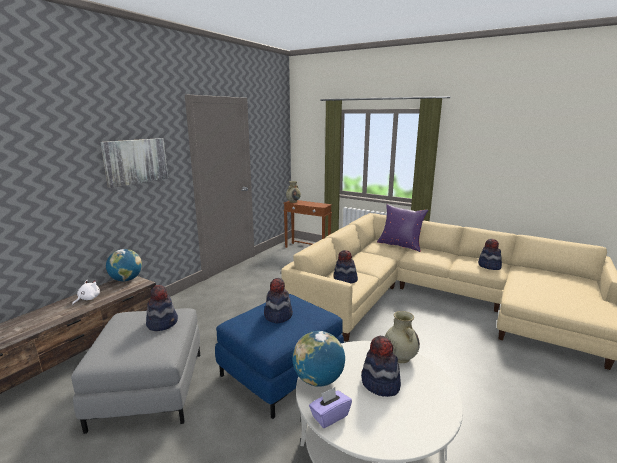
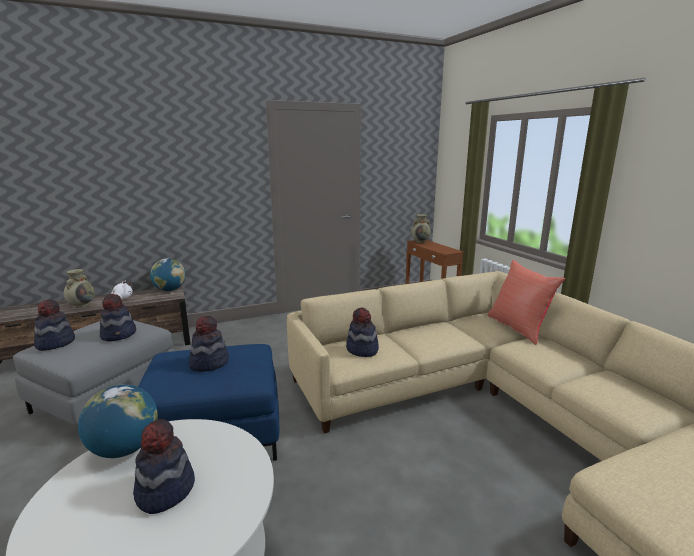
camera: 35 degrees right, 0 degrees up
(135, 161) = (196, 171): picture -> none
(329, 416) = (62, 494): purple tissue box -> none
(400, 245) = (518, 328): purple pillow -> red pillow
(400, 357) = (243, 470): beige vase -> beige vase (82, 305)
(489, 266) = (636, 403): hat -> hat (55, 343)

